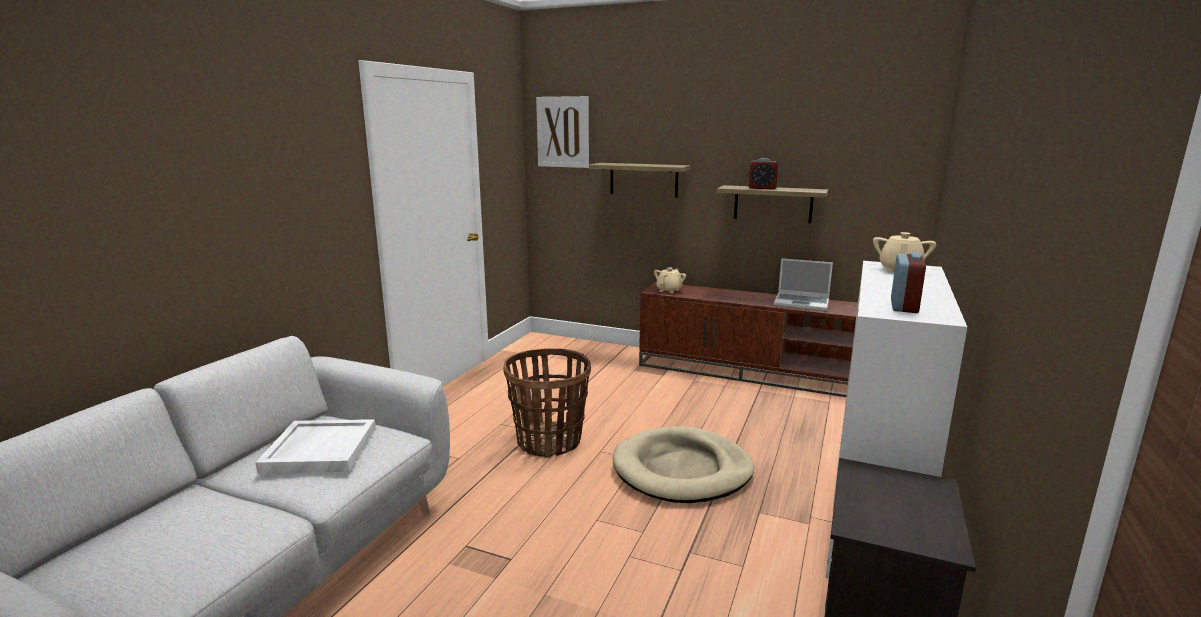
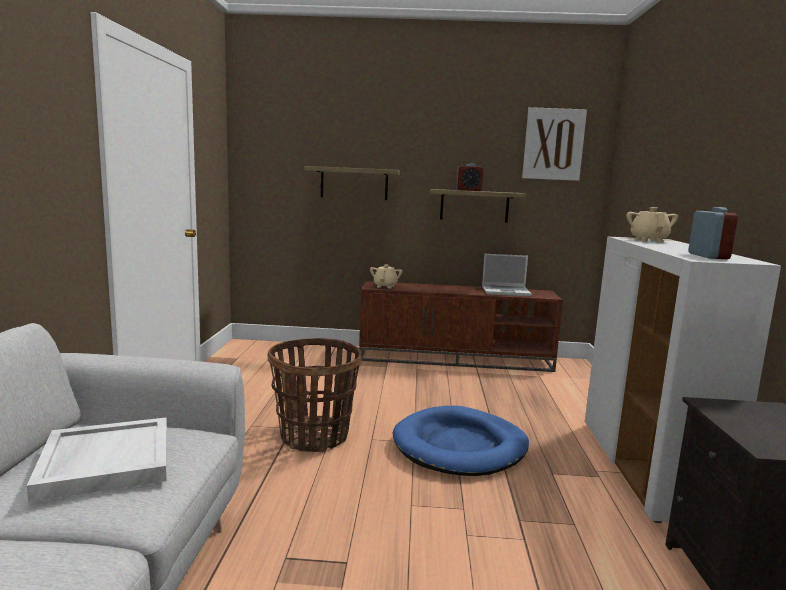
camera: 20 degrees left, 5 degrees down
(563, 132) = (271, 136): picture -> picture (553, 144)
(682, 470) = (460, 446): beige dog bed -> blue dog bed

